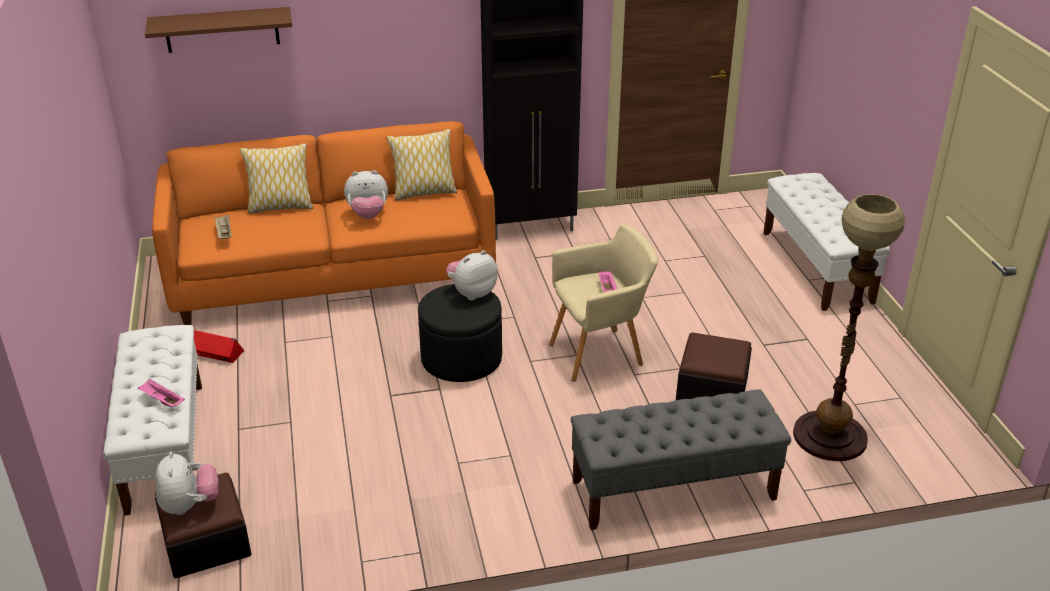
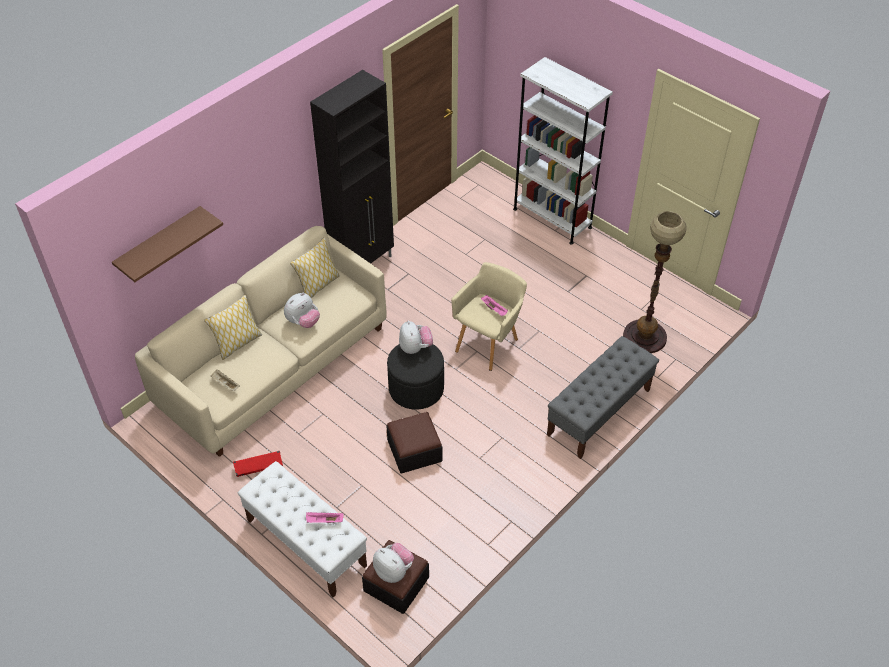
camera: 35 degrees left, 15 degrees up
(333, 273) = (273, 365): orange sofa -> beige sofa
(472, 293) = (415, 348): plush toy -> plush toy turned 150 degrees clockwise
(712, 389) = (566, 336): ottoman -> ottoman (414, 450)
(817, 267) = (552, 218): white bench -> white bookcase

